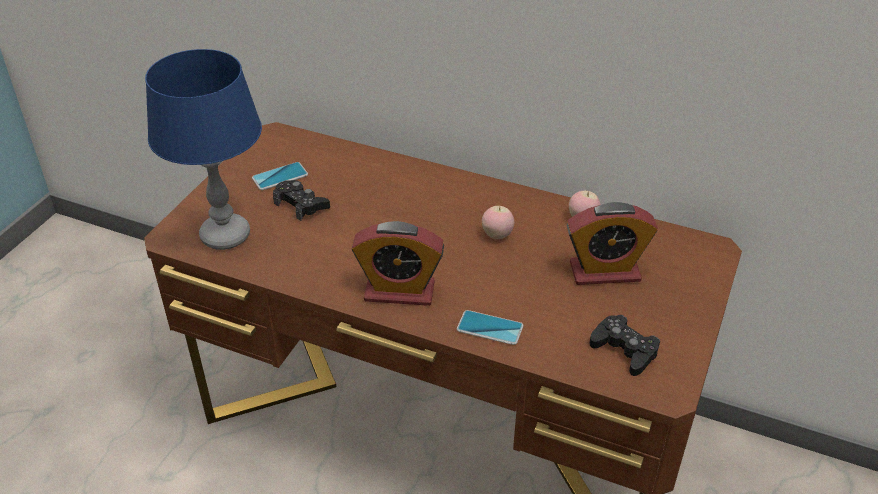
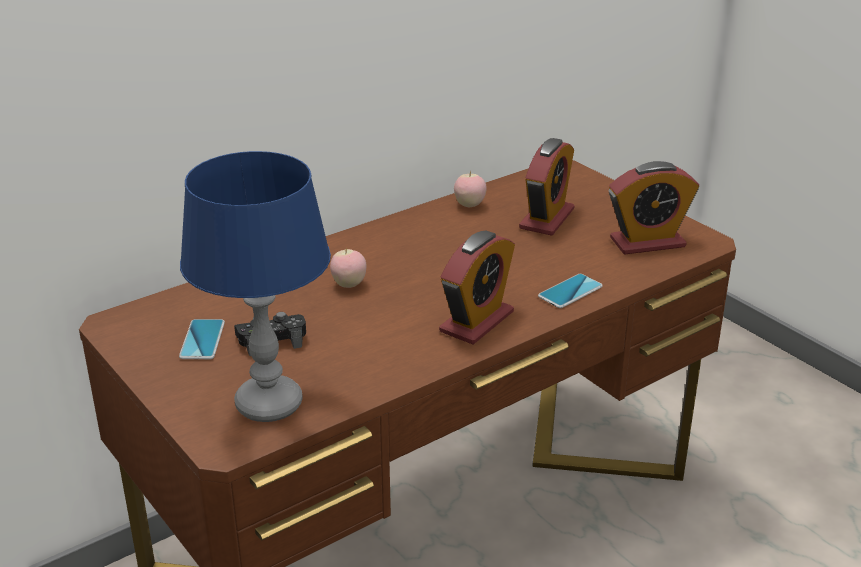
camera: 60 degrees left, 10 degrees down
(497, 235) = (447, 249): apple -> apple (349, 285)
(624, 350) = (647, 242): black game controller -> alarm clock

